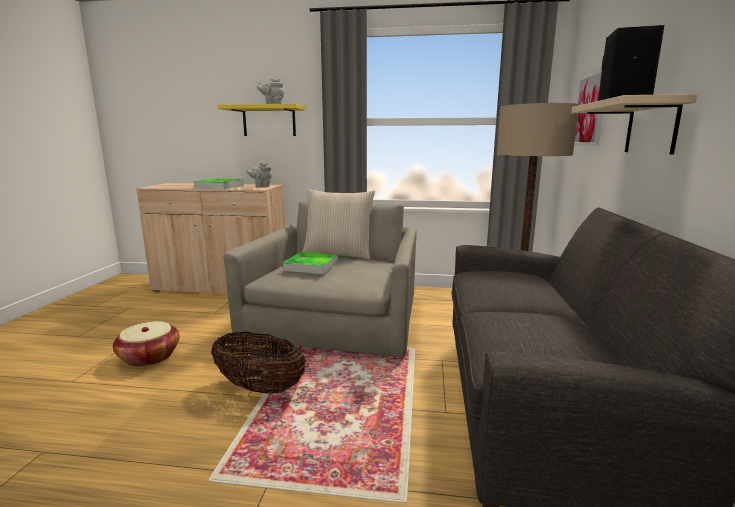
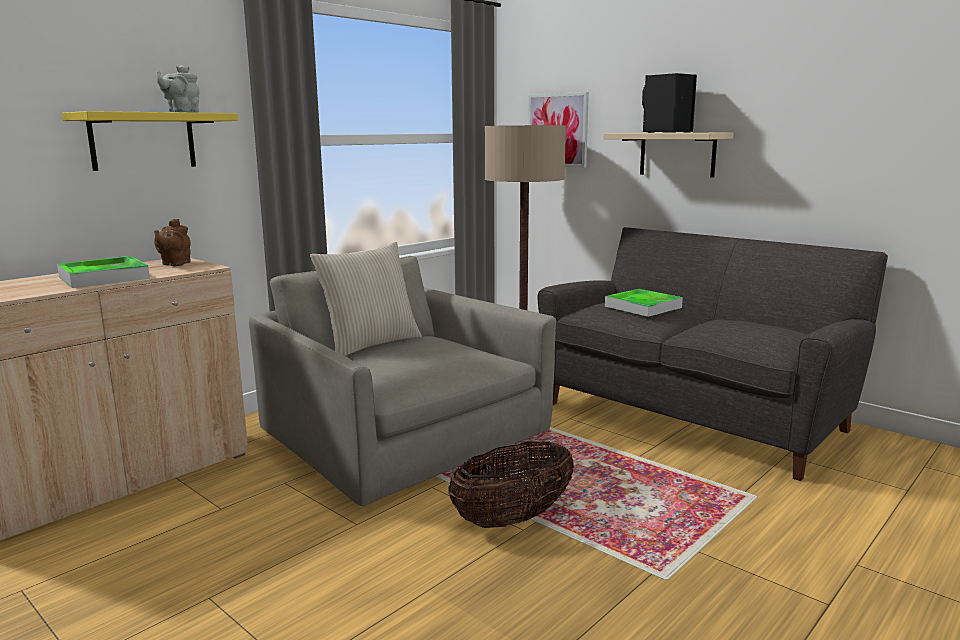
camera: 55 degrees left, 0 degrees up
(149, 357) = (309, 587): basket -> none
(261, 186) = (175, 264): grey teapot -> brown teapot
(311, 266) = (397, 362): tray -> tray (643, 307)

